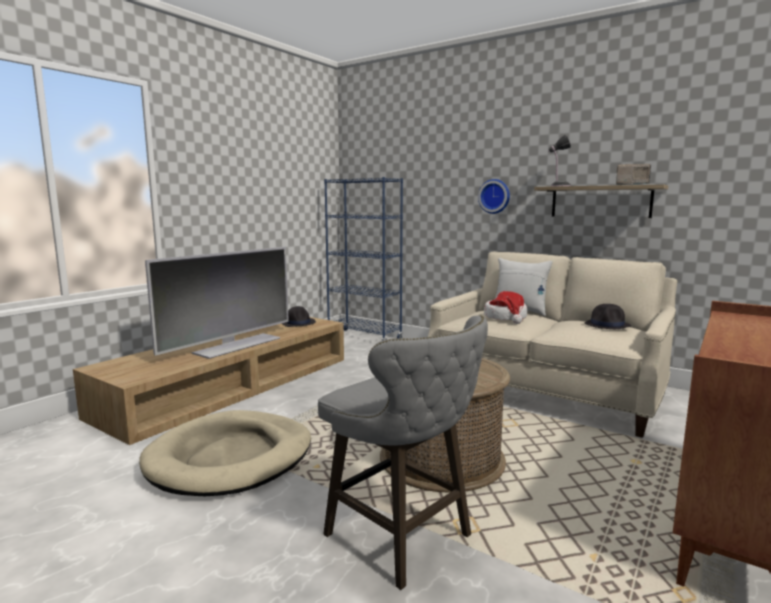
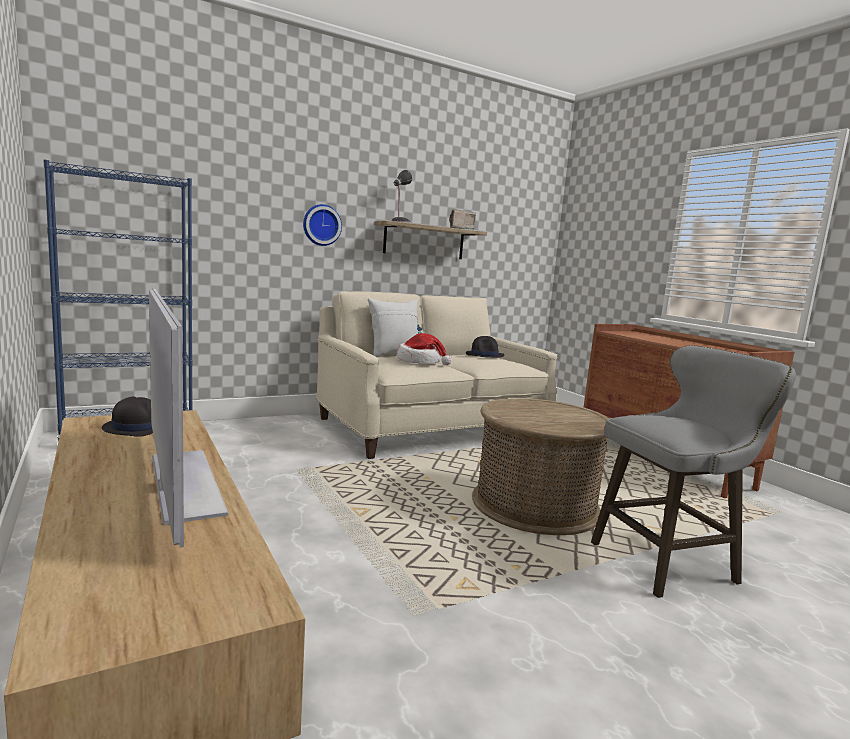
camera: 65 degrees left, 0 degrees up
(231, 458) = (448, 622): beige dog bed -> none

